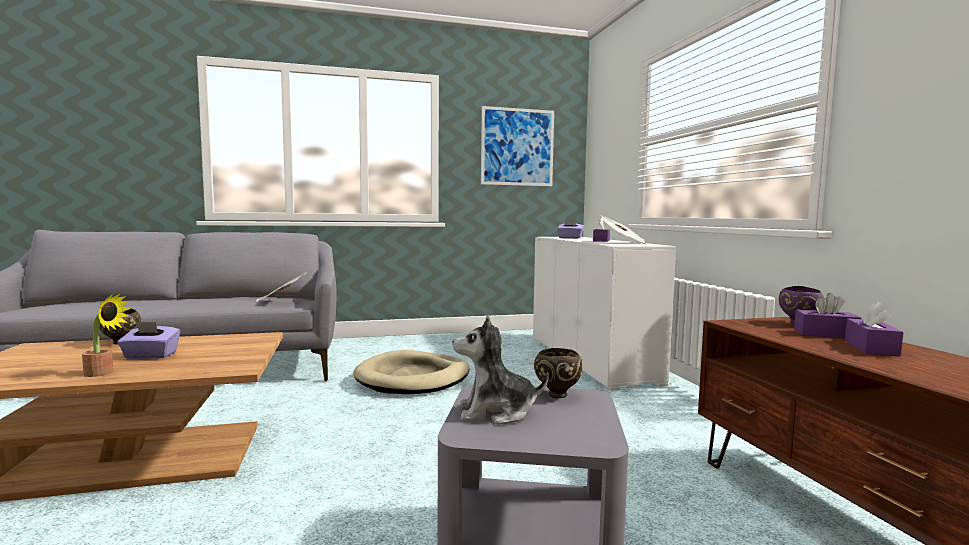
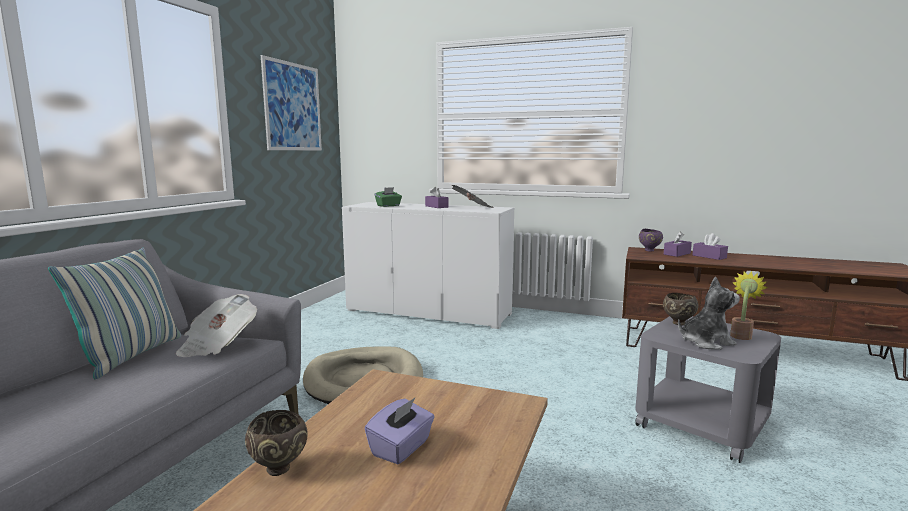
camera: 55 degrees left, 5 degrees up
(103, 373) = (462, 480): potted plant -> potted plant (741, 335)
(254, 297) = (131, 356): none -> pillow
(496, 412) = (705, 342): plush toy -> plush toy turned 135 degrees counterclockwise
(570, 238) = (388, 205): purple tissue box -> green tissue box

